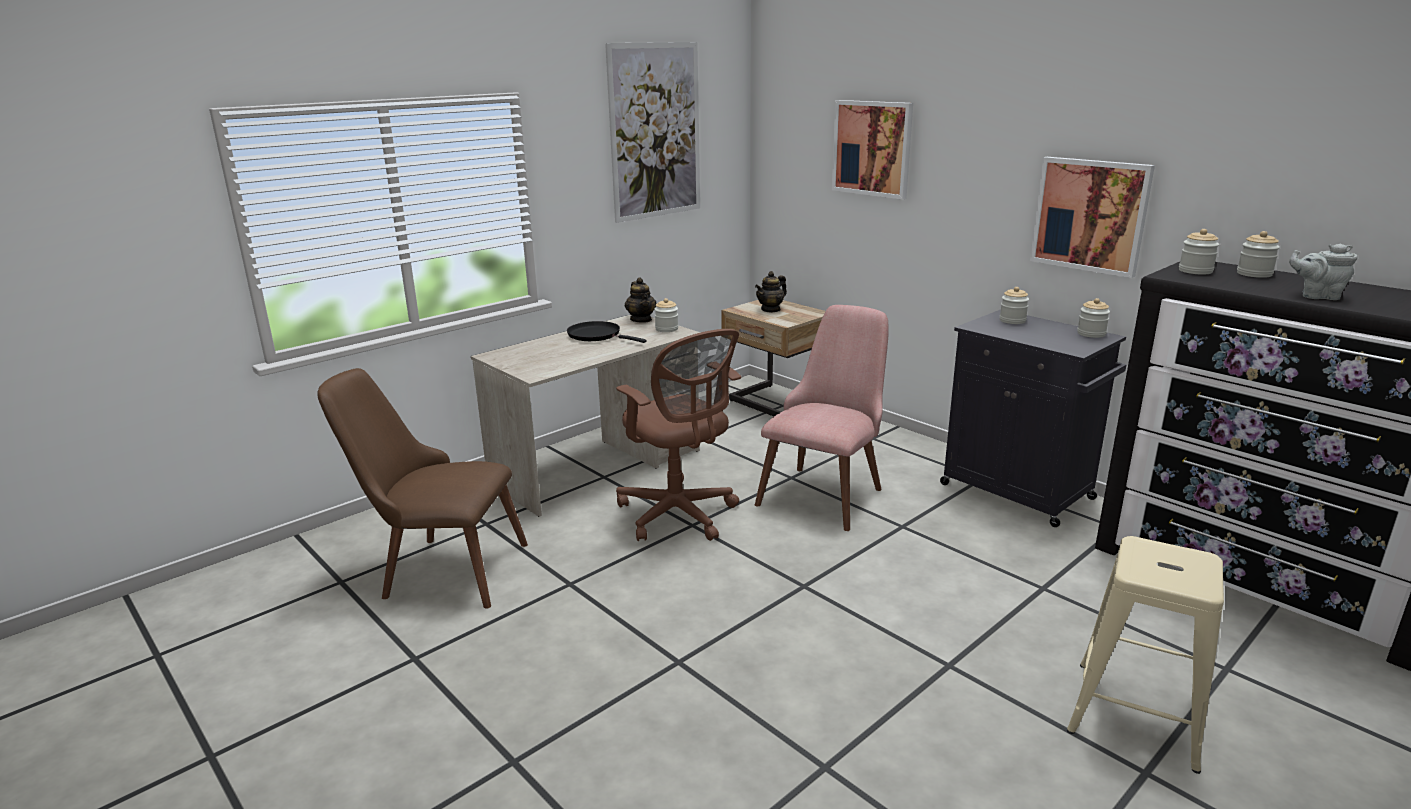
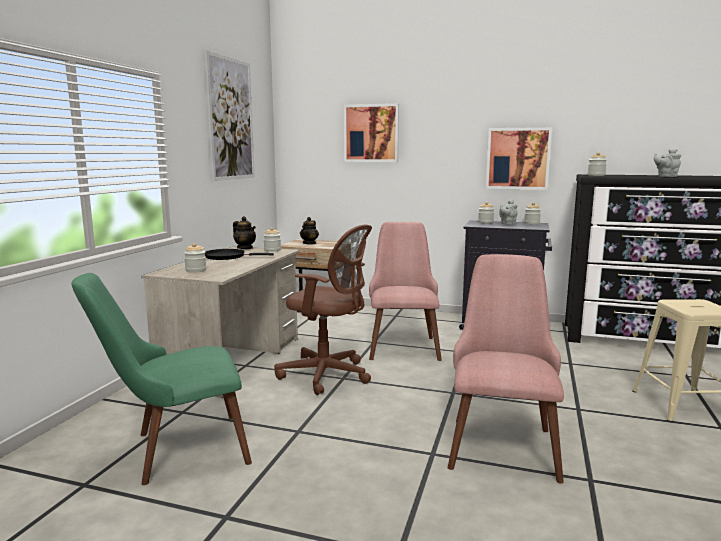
camera: 30 degrees left, 10 degrees down
(438, 570) = (174, 451): brown chair -> green chair
(783, 672) = (501, 439): none -> pink chair
(1041, 330) = (507, 224): none -> grey teapot
(1254, 274) = (620, 175): jar -> jar (196, 270)

